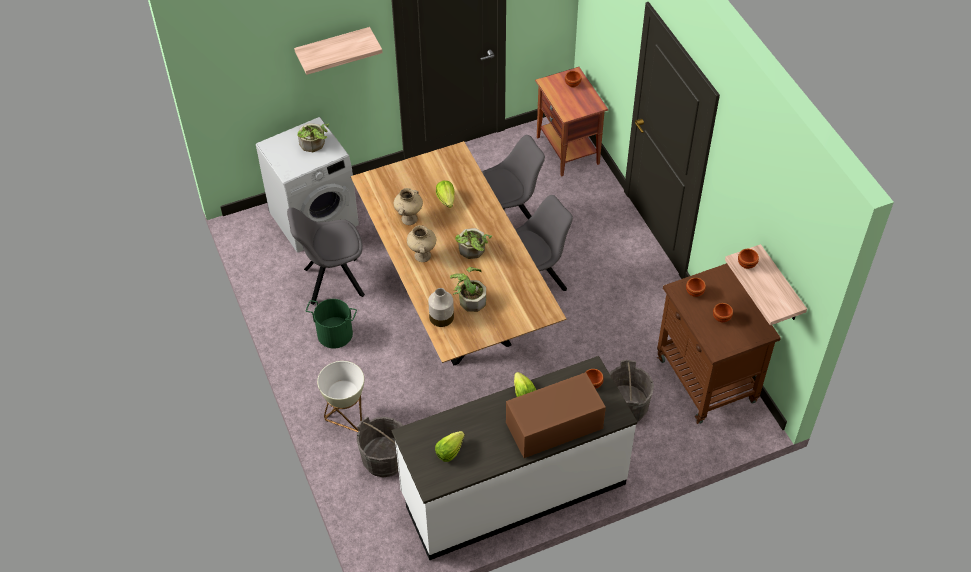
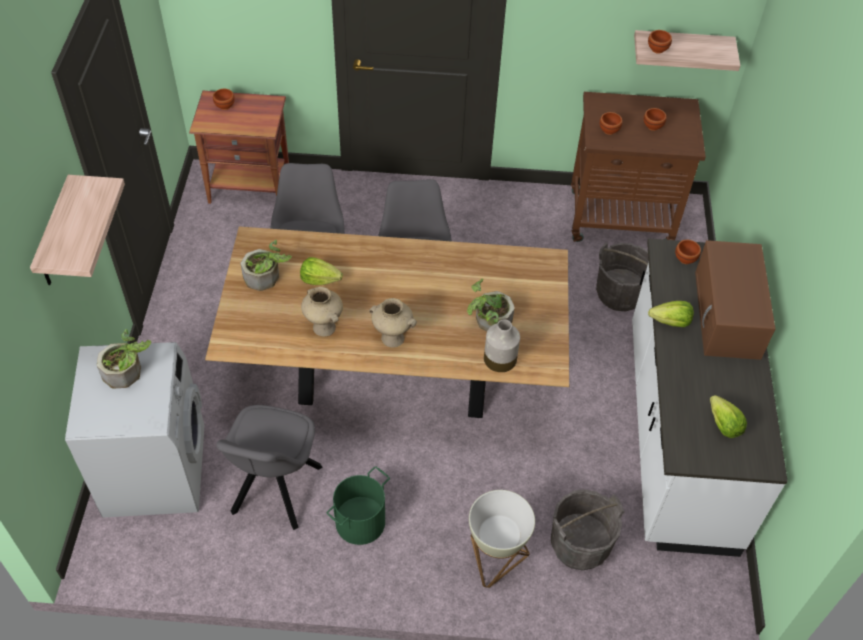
camera: 65 degrees left, 0 degrees up
(472, 252) = (419, 289): potted plant -> potted plant (266, 278)

